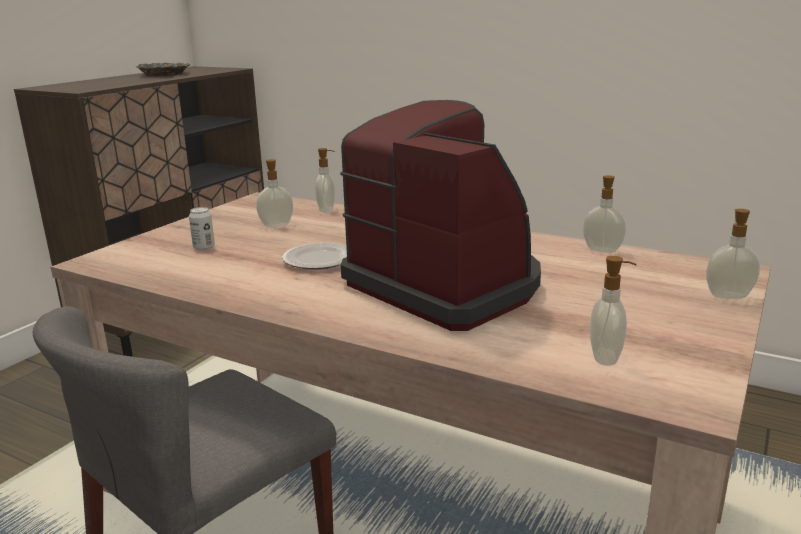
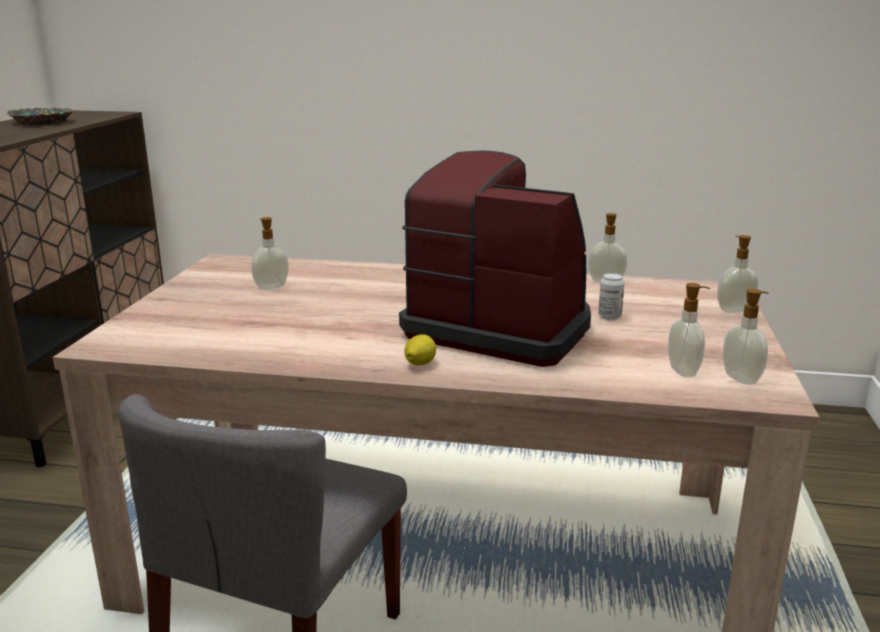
camera: 20 degrees left, 0 degrees up
(204, 247) = (216, 318): can -> can (609, 316)
(318, 260) = (354, 318): plate -> none
(327, 210) = (310, 266): soap dispenser -> soap dispenser (742, 378)
(334, 312) = (419, 364): none -> lemon

